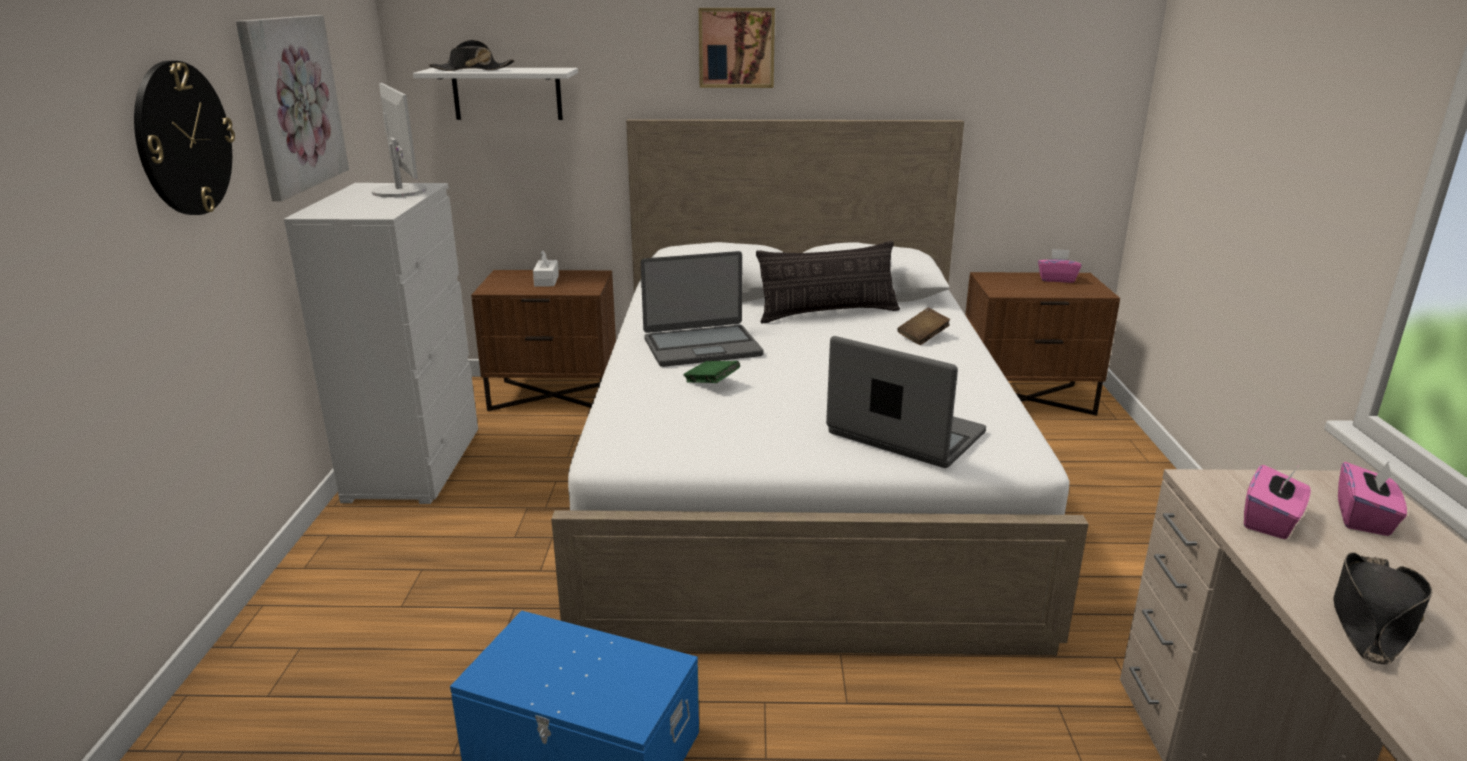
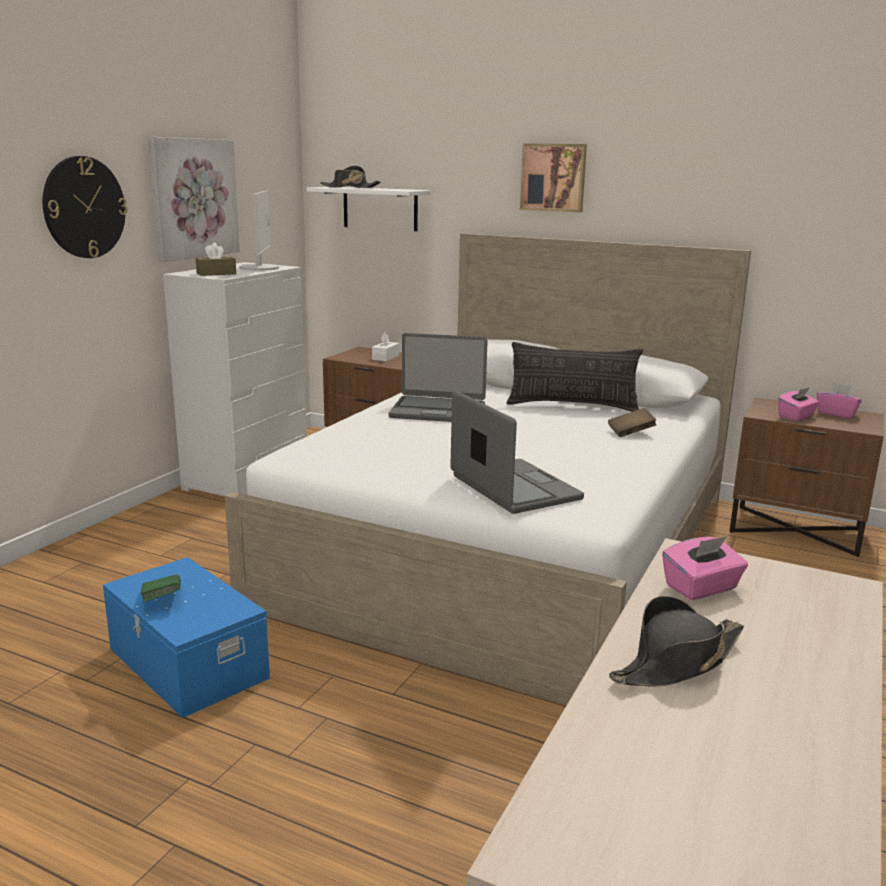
camera: 25 degrees right, 5 degrees down
(361, 209) = (216, 274): none -> brown tissue box
(711, 384) = (411, 433): green book -> green book (162, 600)
(1364, 518) = (802, 607): pink tissue box -> pink tissue box (796, 417)

